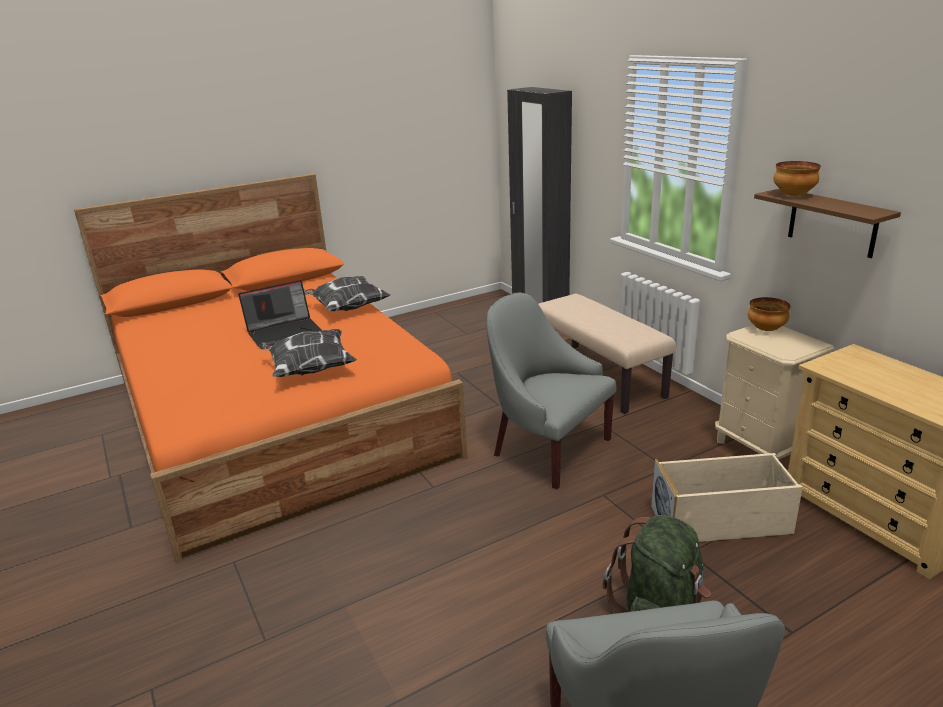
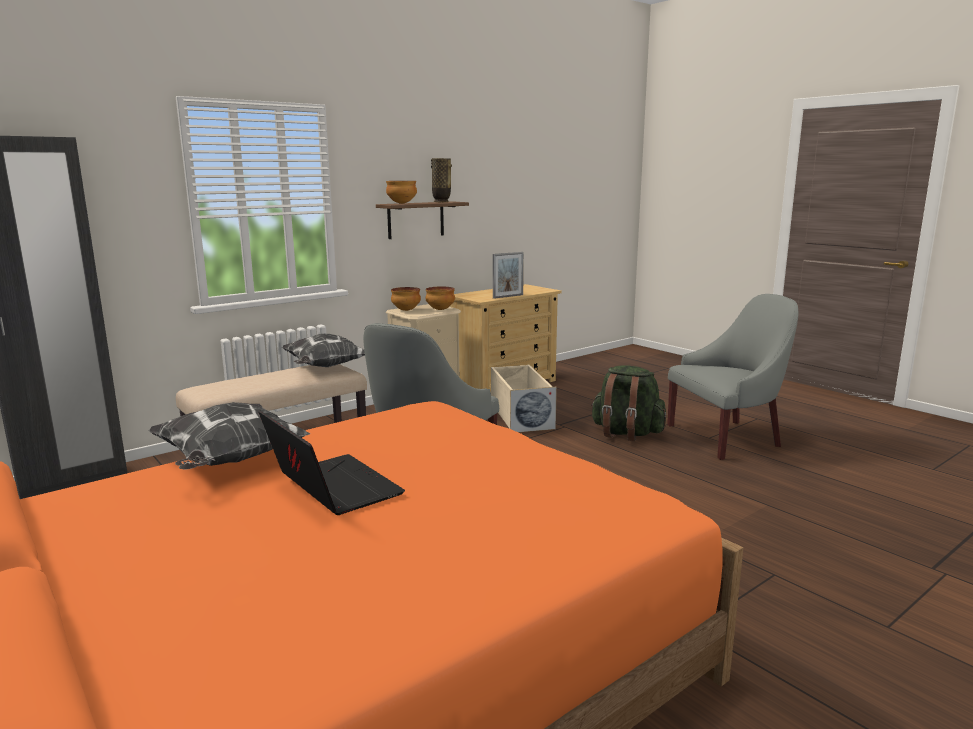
camera: 100 degrees left, 10 degrees down
(309, 369) = (474, 451): pillow -> pillow (324, 367)
(779, 348) = (440, 309): none -> bowl
(857, 207) = (441, 202): none -> vase
(863, 386) = (508, 296): none -> picture frame

